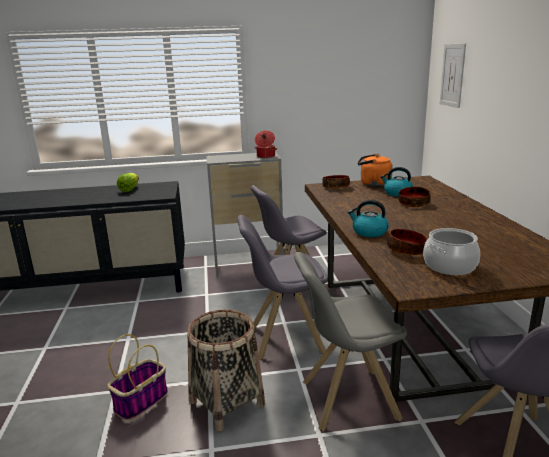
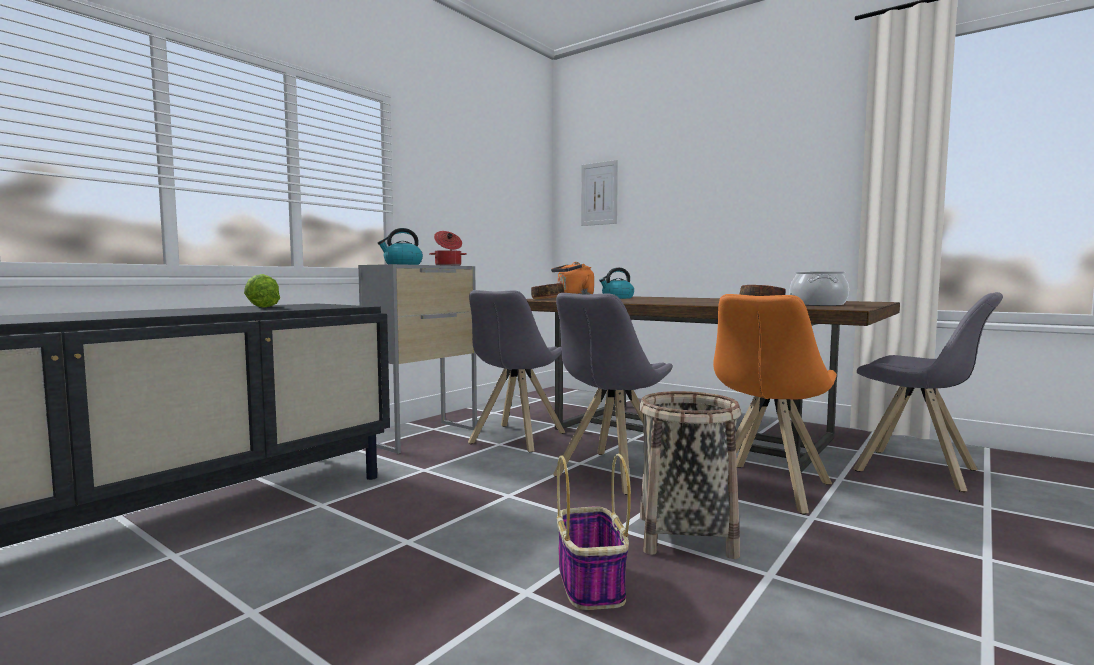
camera: 45 degrees left, 15 degrees down
(348, 399) = (768, 488): grey chair -> orange chair
(369, 232) = (694, 303): kettle -> kettle (402, 264)
(413, 203) = (655, 299): bowl -> none

